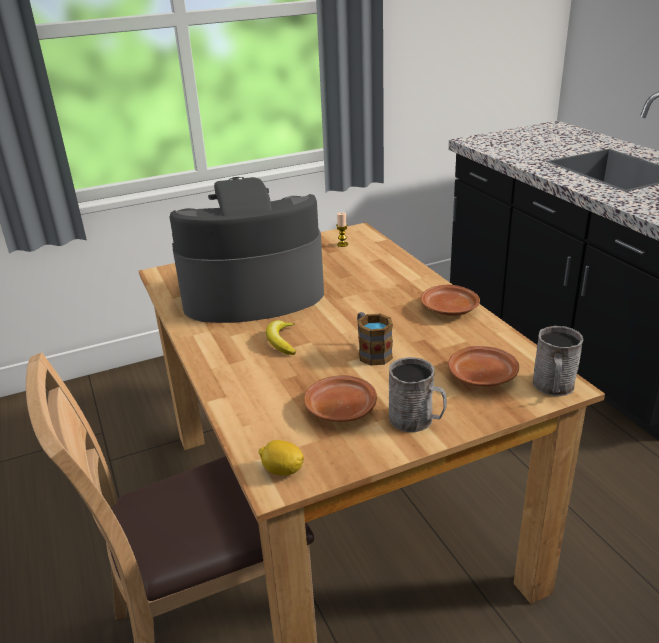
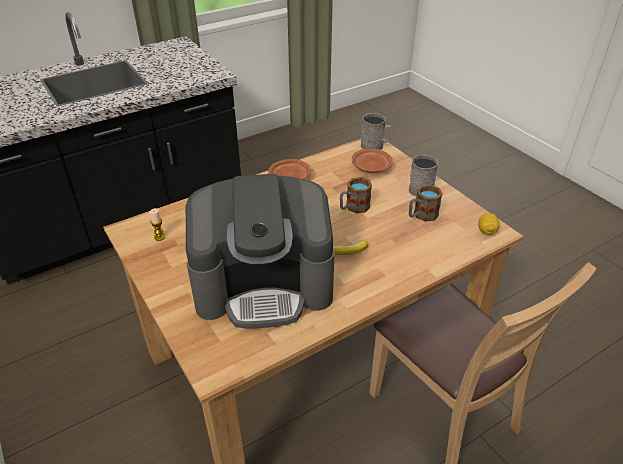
camera: 100 degrees left, 10 degrees up
(251, 293) = (264, 284): coffee machine -> coffee machine turned 75 degrees counterclockwise
(340, 409) = (421, 215): brown plate -> mug

